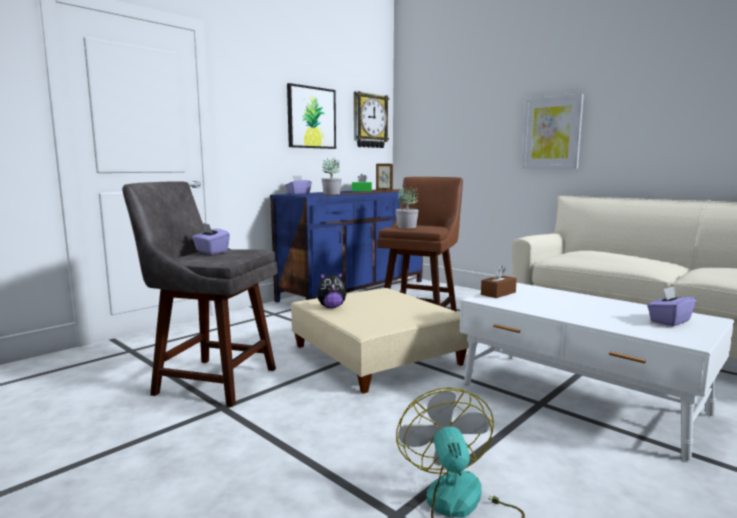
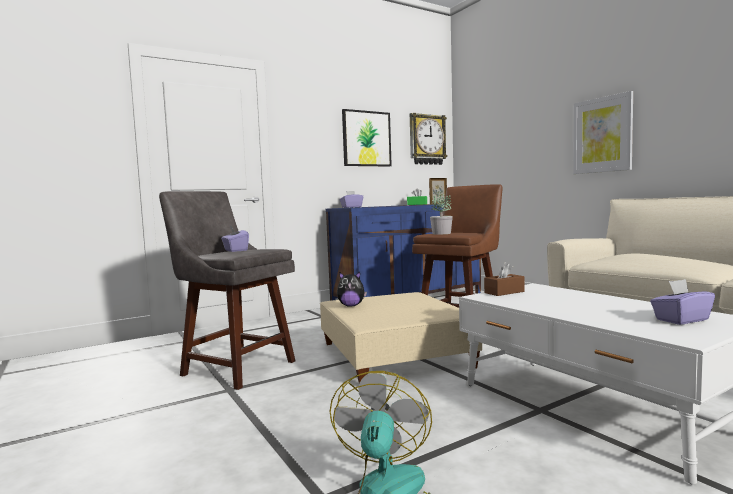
camera: 15 degrees right, 5 degrees down
(331, 194) = (380, 206): potted plant -> none

